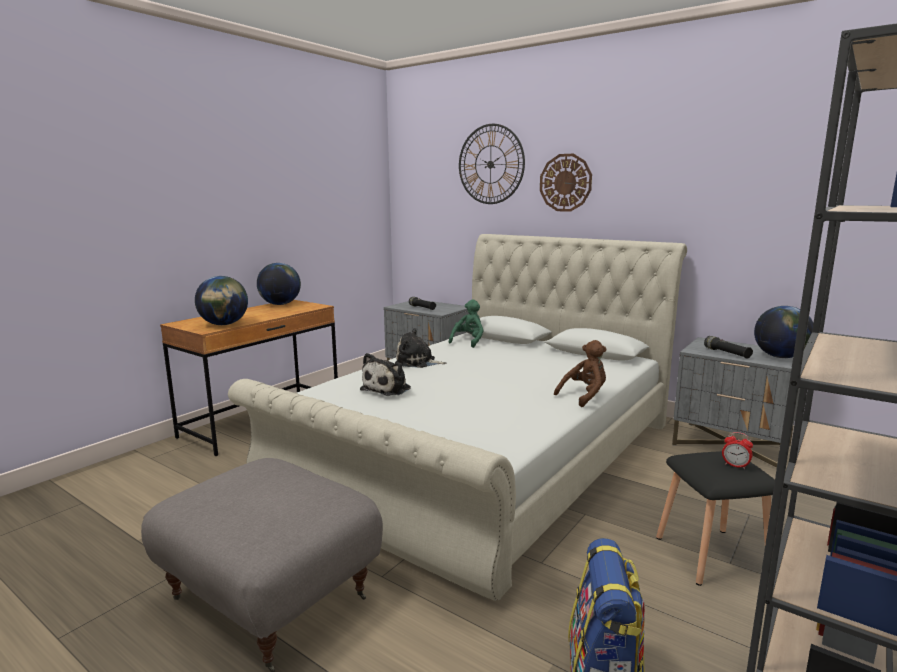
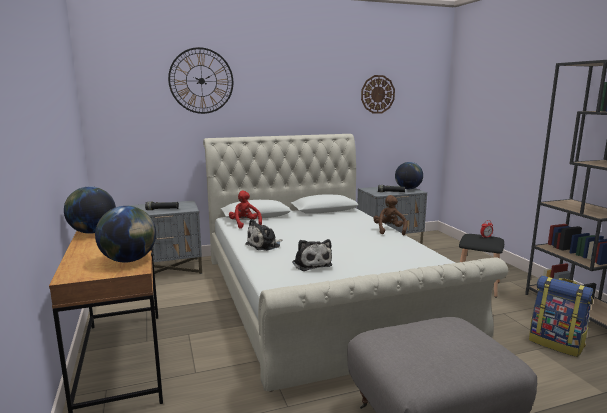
camera: 55 degrees left, 0 degrees up
(468, 341) = (245, 224): green plush toy -> red plush toy
(565, 182) = (267, 96): wall clock -> wall clock (377, 94)

